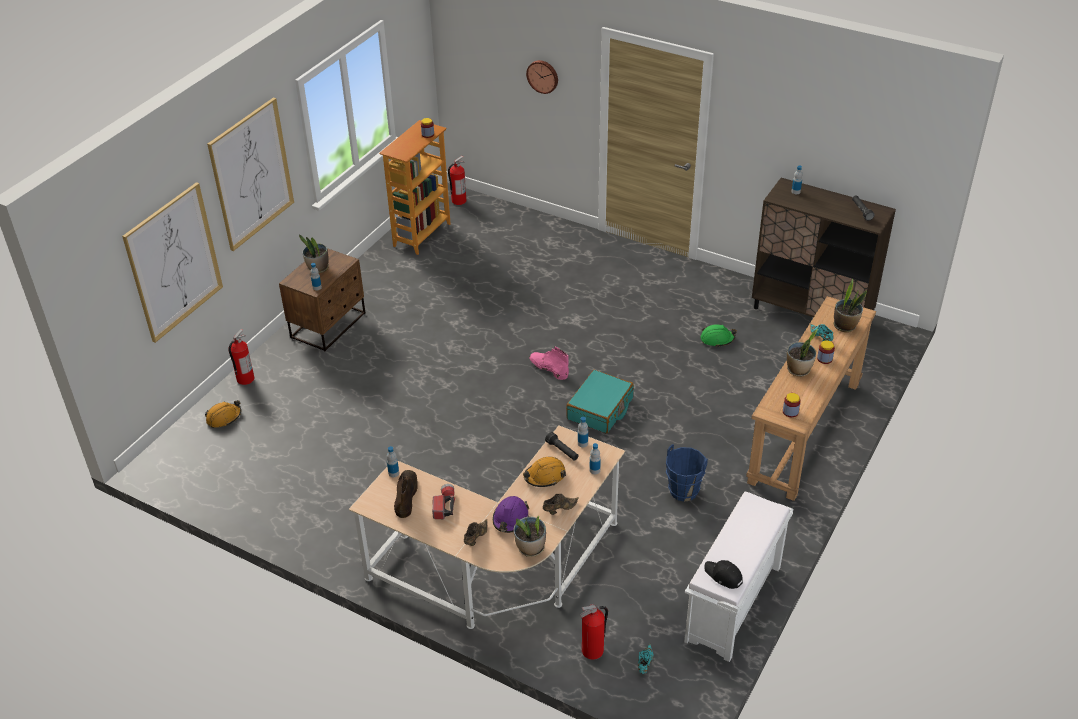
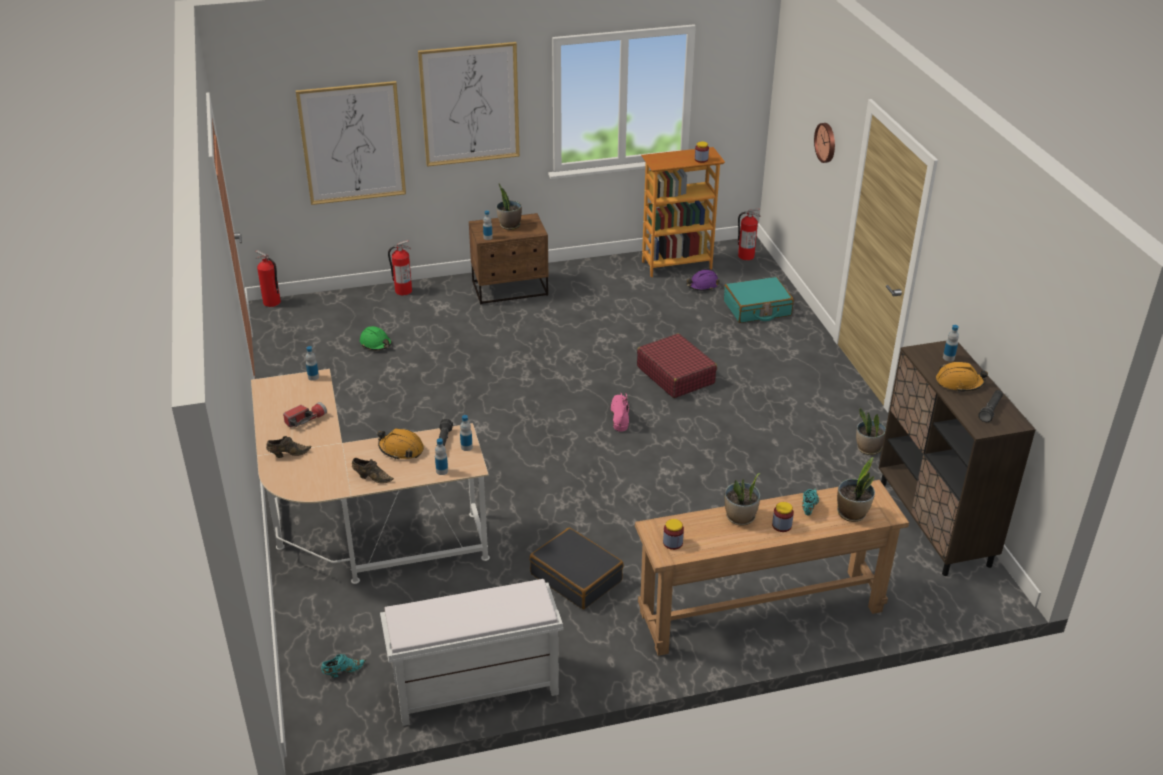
camera: 45 degrees right, 5 degrees down
(224, 418) = (353, 307): orange hard hat -> orange hard hat (959, 383)
(406, 496) = (295, 396): brown boot -> none
(510, 519) = (330, 459): purple hard hat -> purple hard hat (702, 285)
(530, 548) = (308, 488): potted plant -> potted plant (868, 449)
(540, 316) = (675, 375): none -> red suitcase
(593, 651) = (325, 631): fire extinguisher -> fire extinguisher (272, 303)
(600, 409) = (611, 471): turquoise suitcase -> turquoise suitcase (757, 309)
(683, 491) = (576, 577): blue bucket -> black suitcase
(717, 339) = (802, 485): green hard hat -> green hard hat (376, 343)
(723, 576) = (415, 622): black cap -> none

